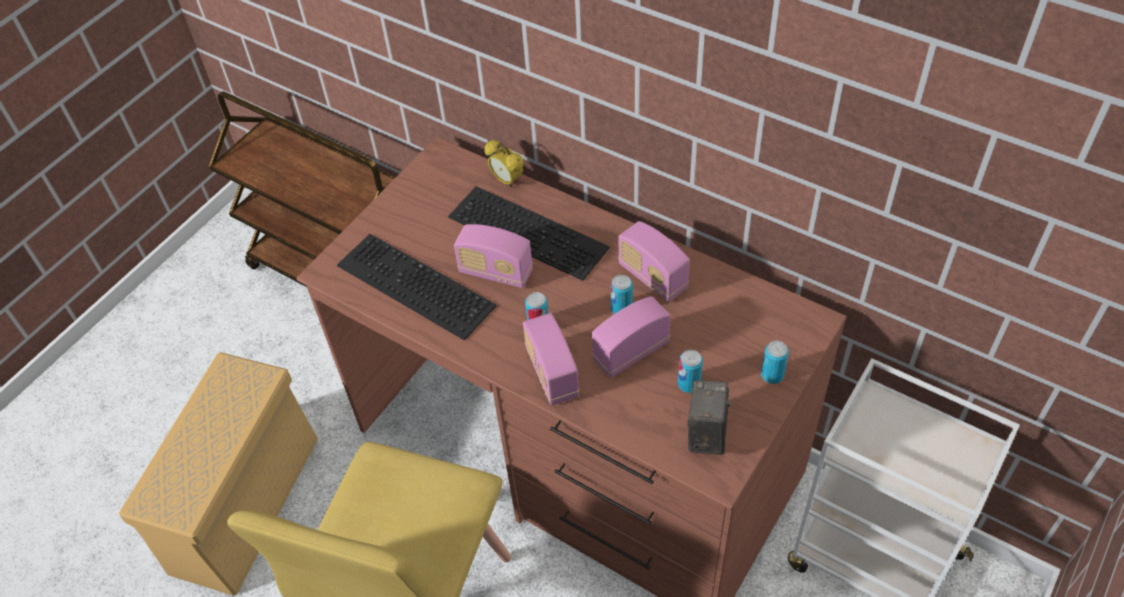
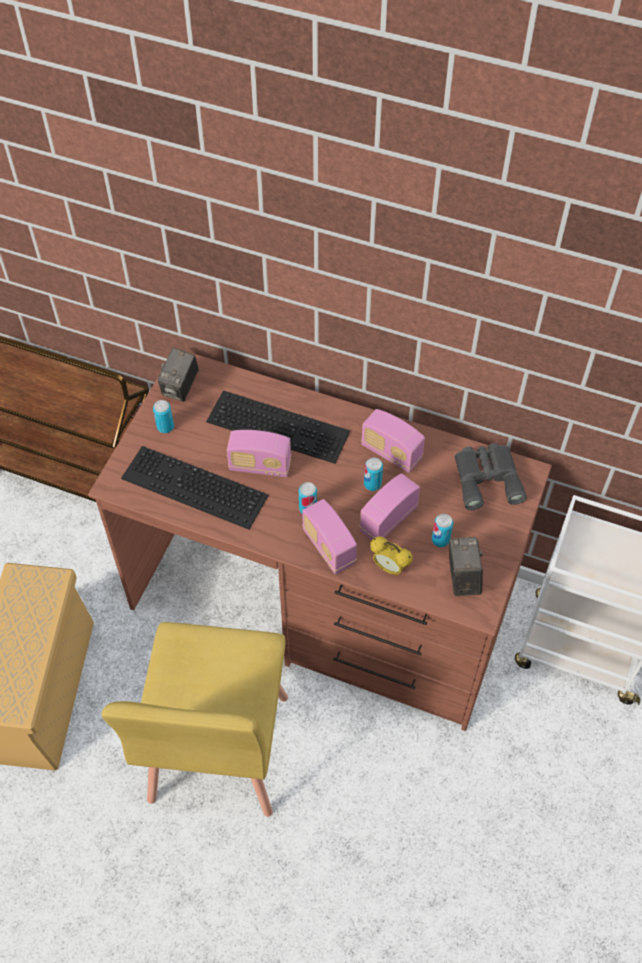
camera: 15 degrees left, 5 degrees up
(430, 178) = (180, 388): none -> camera
(507, 180) = (248, 382): alarm clock -> alarm clock (389, 568)
(762, 320) = (487, 477): none -> grey binoculars
(772, 375) = (504, 522): can -> can (165, 427)

